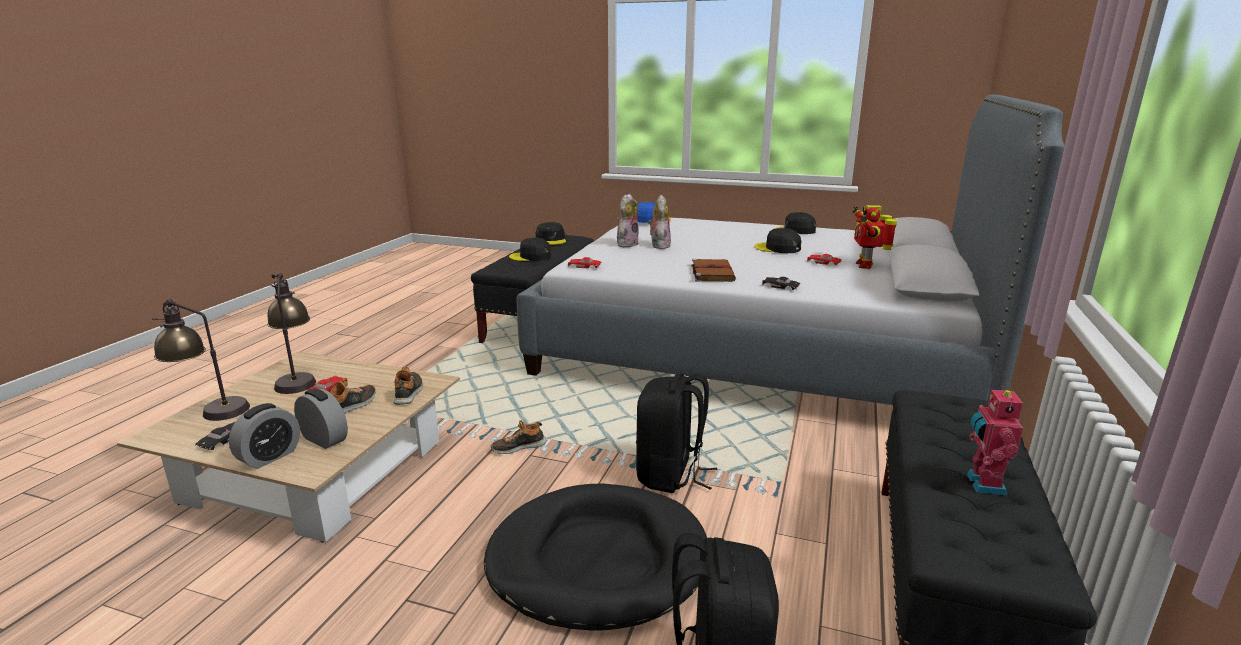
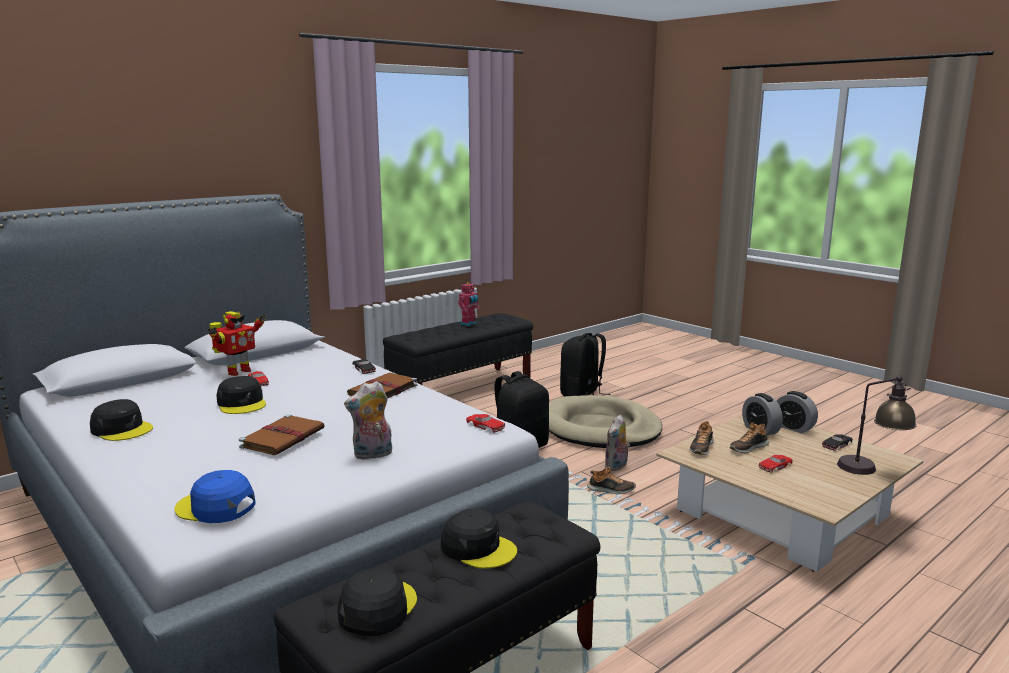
camera: 150 degrees left, 5 degrees down
(269, 457) = (793, 428): alarm clock -> alarm clock turned 105 degrees counterclockwise
(296, 378) = (812, 484): table lamp -> none
(597, 560) = (600, 428): black dog bed -> beige dog bed
(659, 245) = (342, 442): plush toy -> plush toy (616, 466)
(693, 239) = (283, 437): none -> brown book

